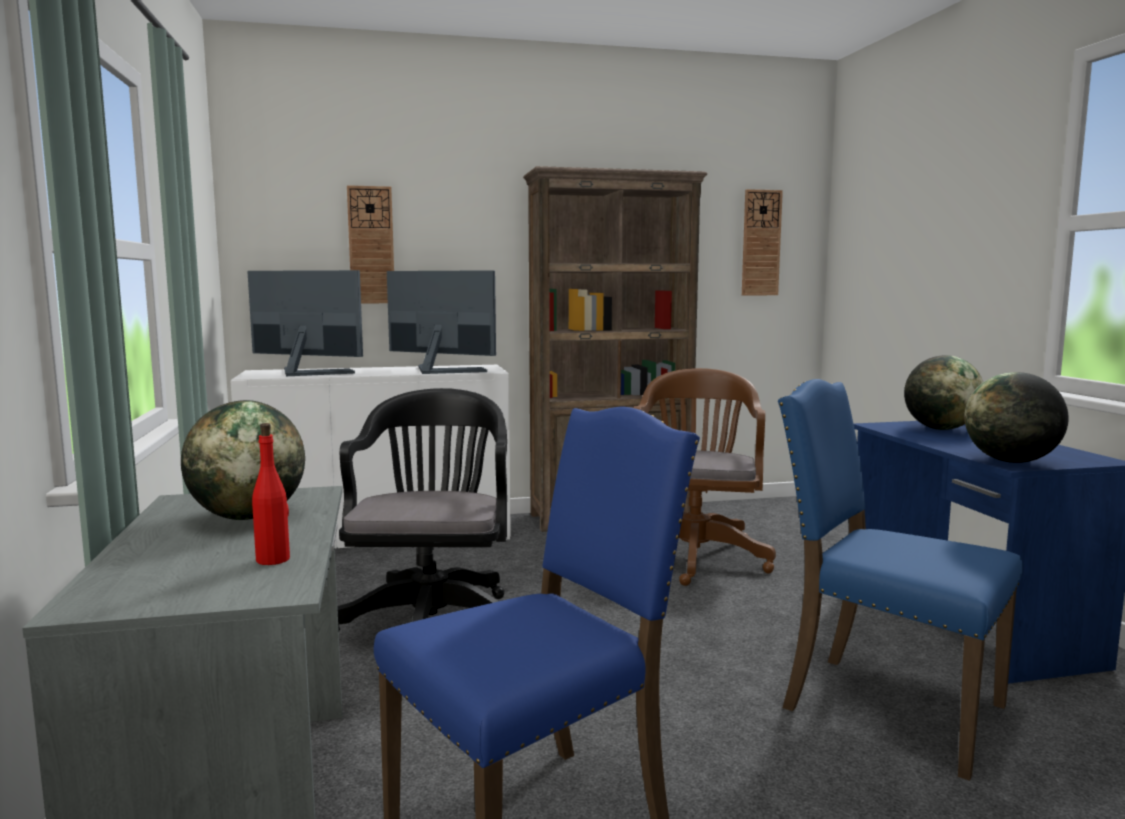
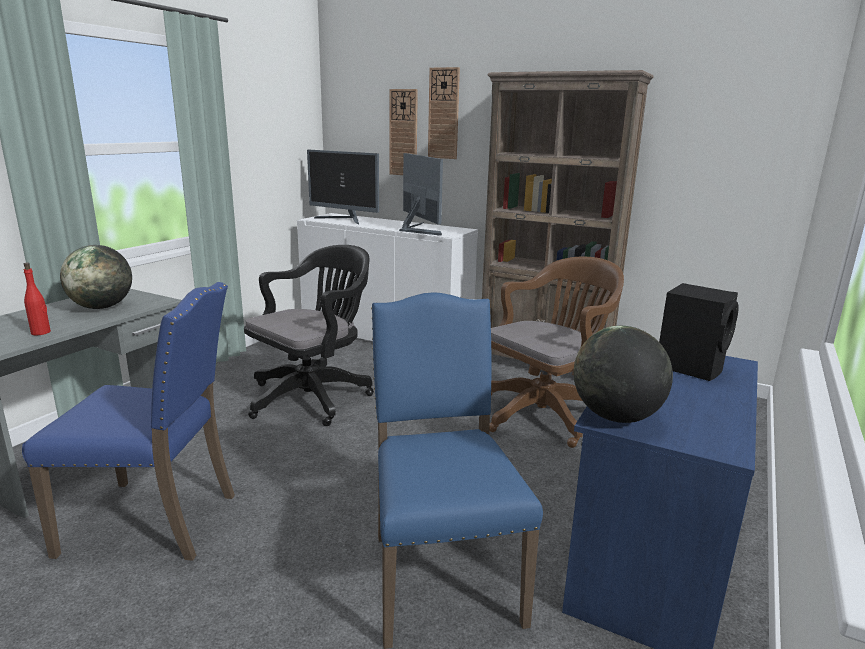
camera: 40 degrees right, 10 degrees up
(304, 373) = (345, 220): monitor -> monitor turned 150 degrees clockwise
(761, 243) = (737, 139): wall clock -> wall clock (443, 114)
(940, 429) = (691, 366): globe -> black speaker

